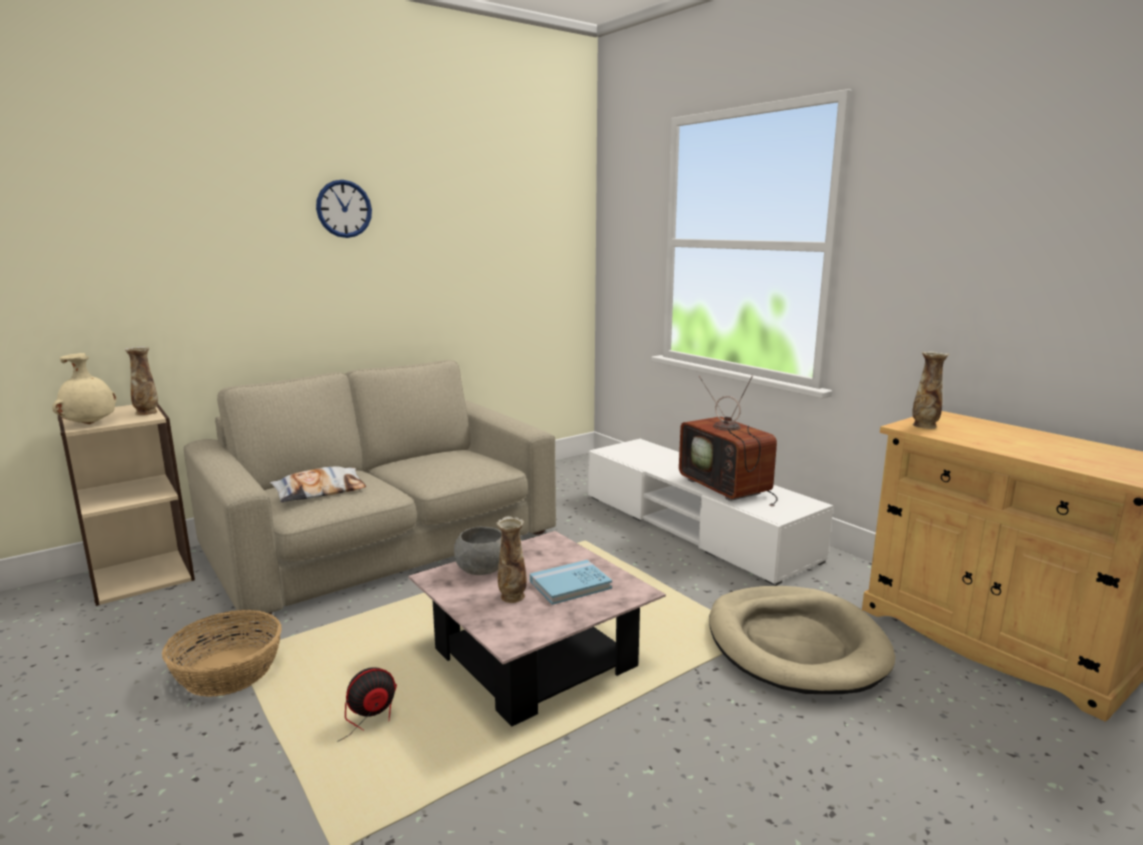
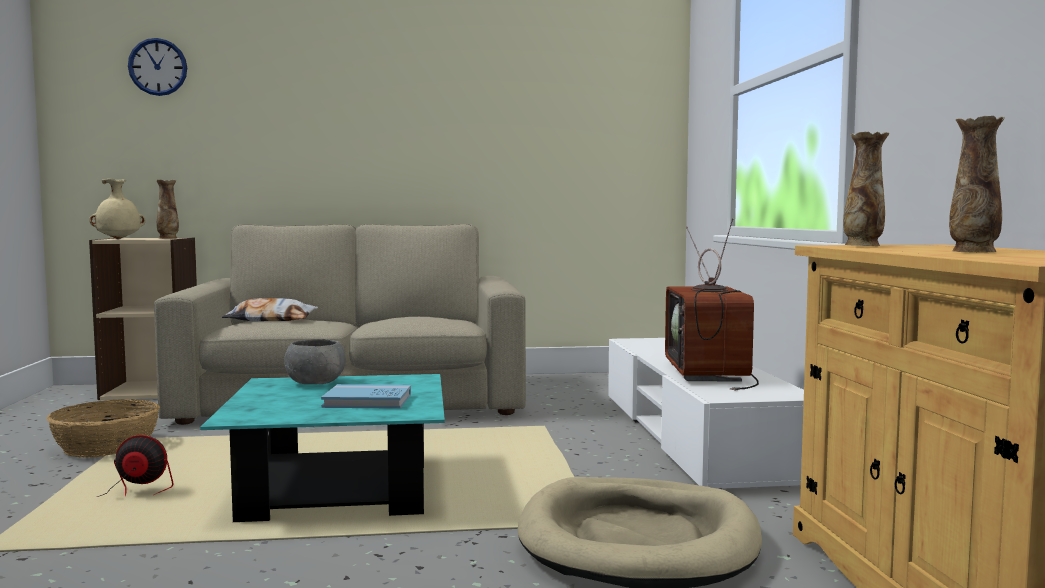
camera: 30 degrees right, 10 degrees down
(344, 209) = (381, 71): wall clock -> wall clock (158, 67)
(512, 597) = (300, 399): vase -> vase (973, 251)
(534, 658) = (339, 489): pink coffee table -> turquoise coffee table

